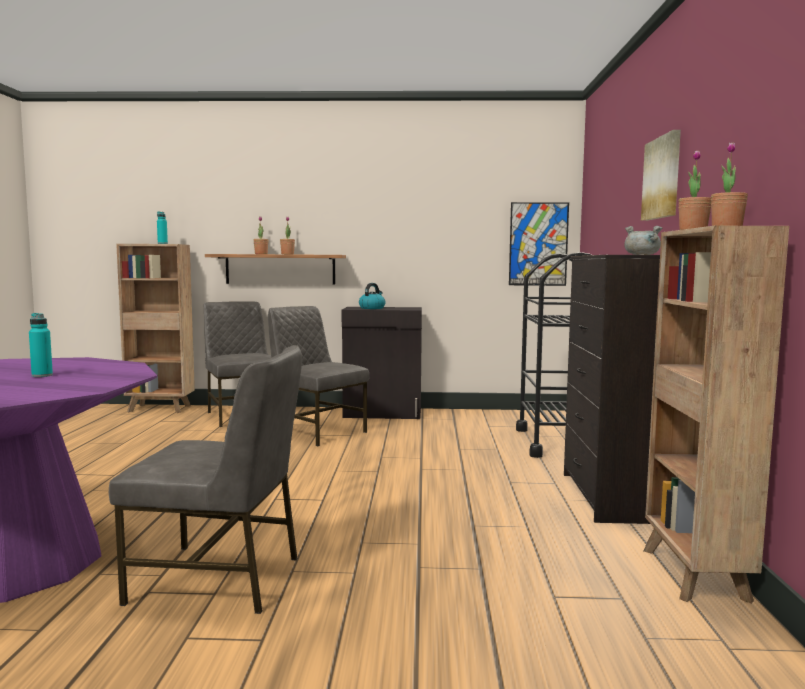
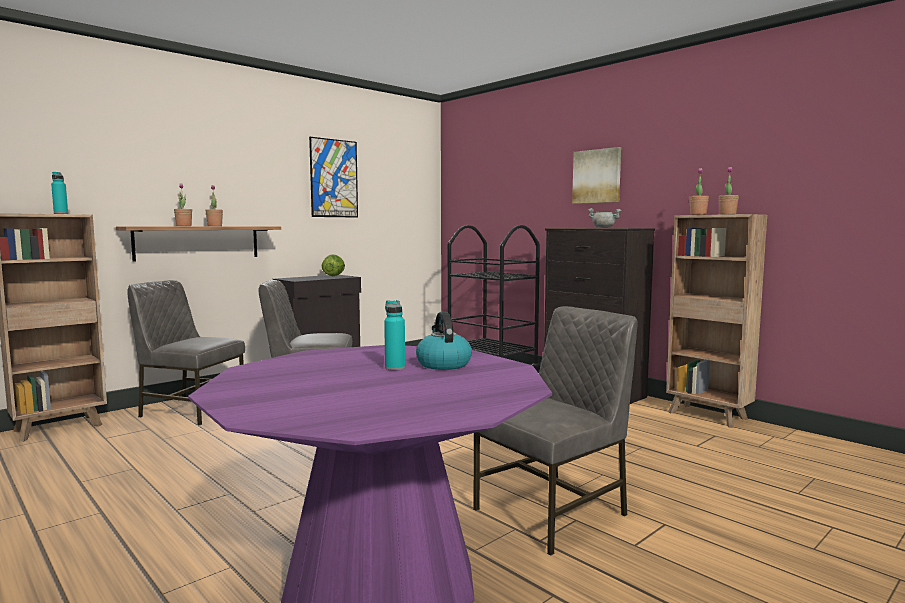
camera: 45 degrees left, 0 degrees up
(372, 308) = (309, 278): kettle -> kettle (443, 364)
(404, 308) = (333, 276): none -> lettuce
(538, 244) = (416, 216): picture -> picture (334, 178)

